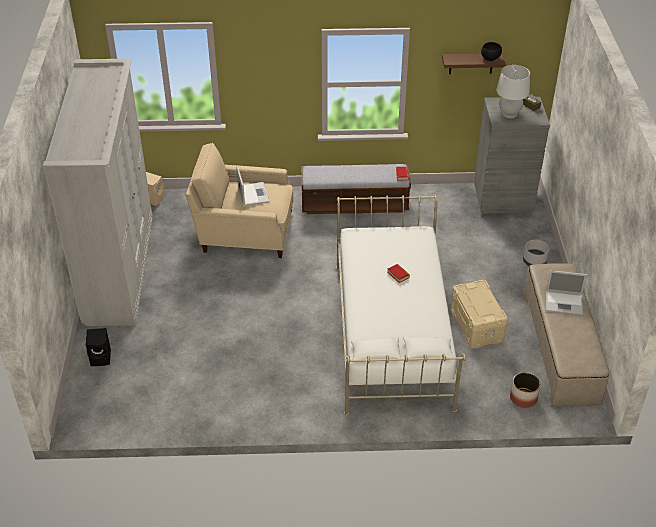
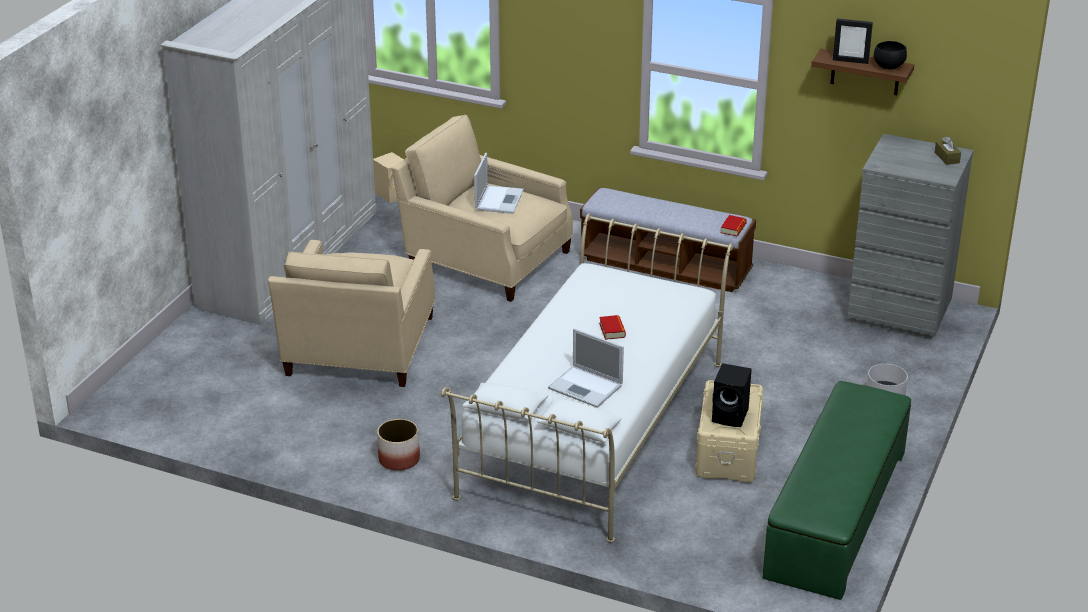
camera: 25 degrees right, 10 degrees down
(101, 358) = (192, 348): black speaker -> black speaker (731, 416)
(211, 323) = (358, 349): none -> beige armchair
(466, 59) = (850, 60): none -> picture frame
(509, 113) = (904, 160): white table lamp -> none
(523, 398) = (726, 556): planter -> planter (398, 459)
(560, 347) = (837, 514): beige bench -> green bench
(564, 302) = (851, 437): laptop -> laptop (586, 387)

